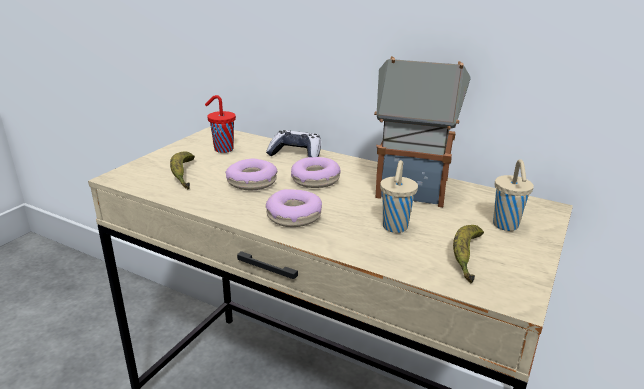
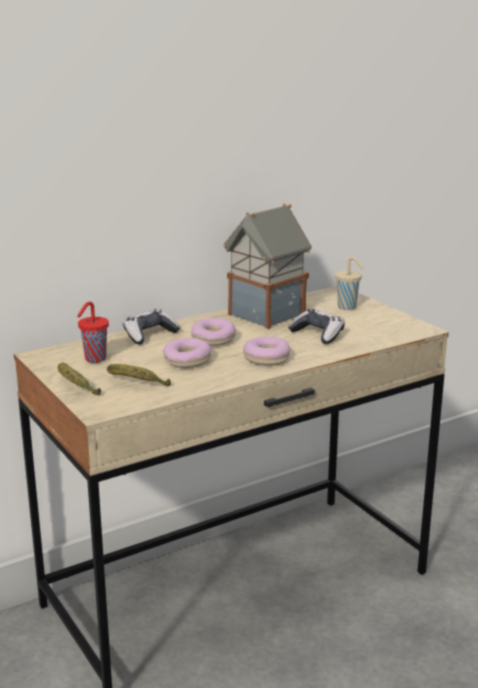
camera: 60 degrees left, 5 degrees down
(394, 227) = (318, 334): beige cup -> game controller
(466, 258) = (373, 327): banana -> banana (75, 386)

